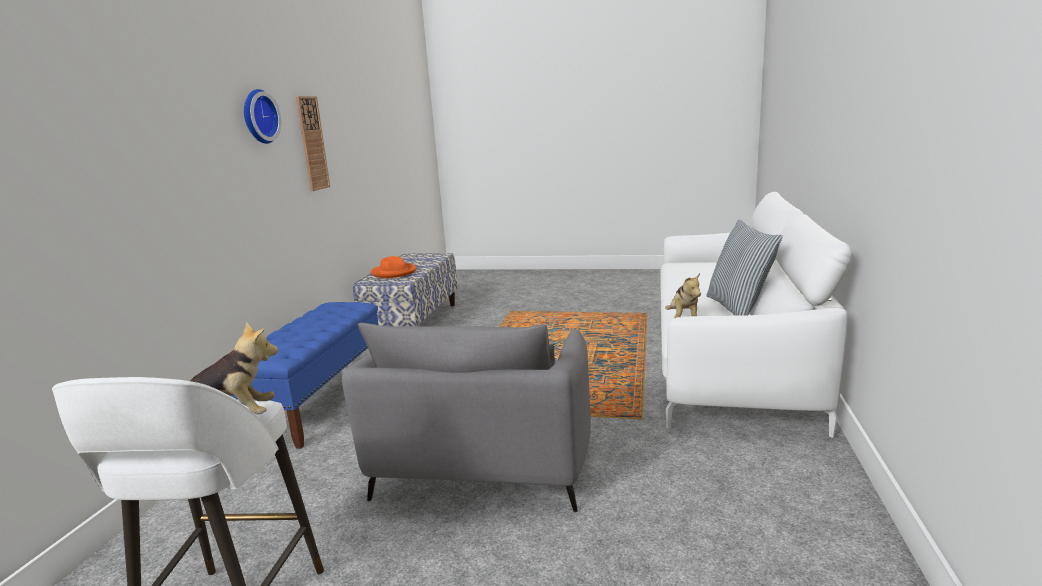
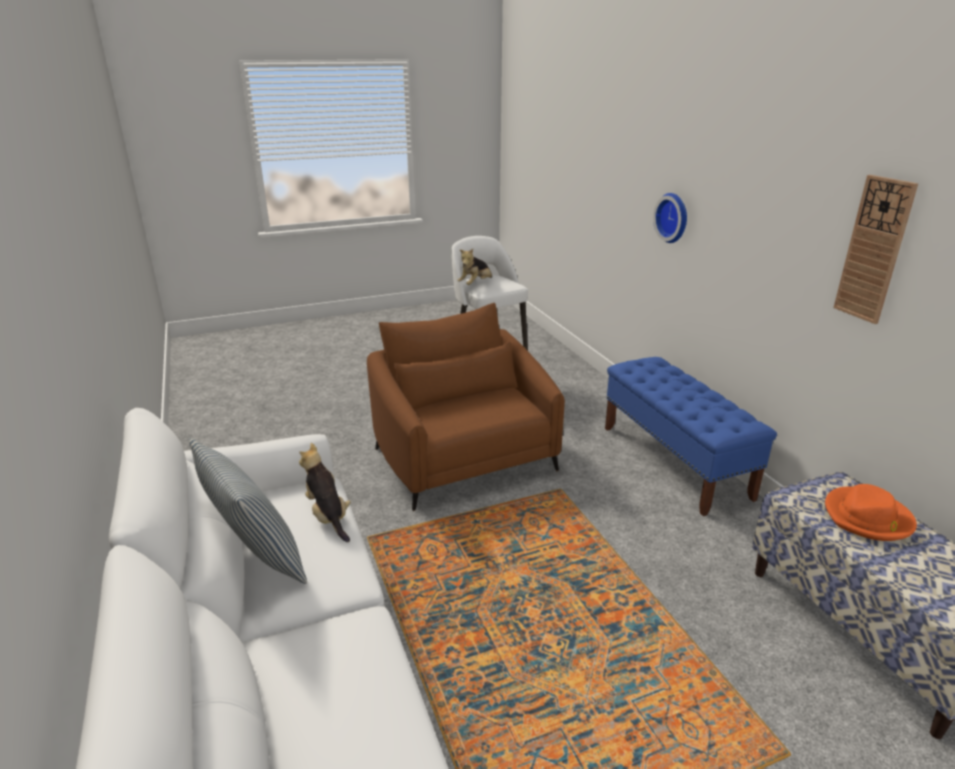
camera: 145 degrees right, 10 degrees up
(258, 117) = (790, 186): wall clock -> wall clock (673, 217)
(484, 463) = (464, 458): grey armchair -> brown armchair

